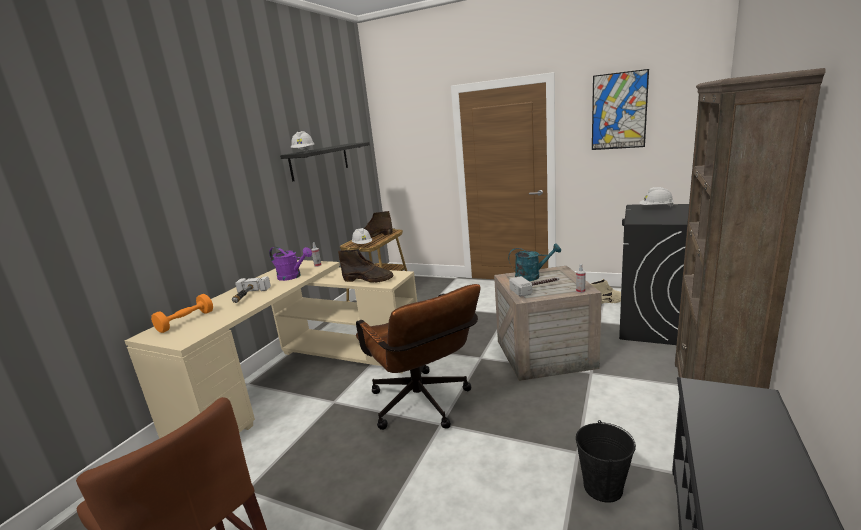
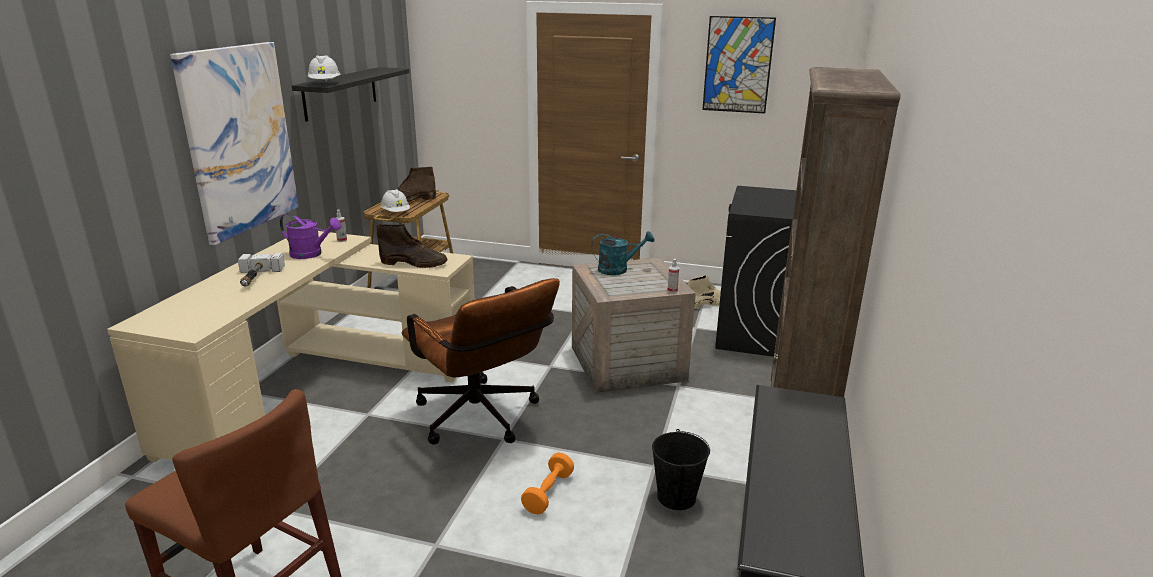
camera: 10 degrees left, 5 degrees up
(186, 321) = (183, 308): orange dumbbell -> orange dumbbell (548, 493)
(238, 194) = (239, 140): none -> picture
(536, 289) = (622, 285): hammer -> none
(656, 208) = (768, 194): white hard hat -> none

